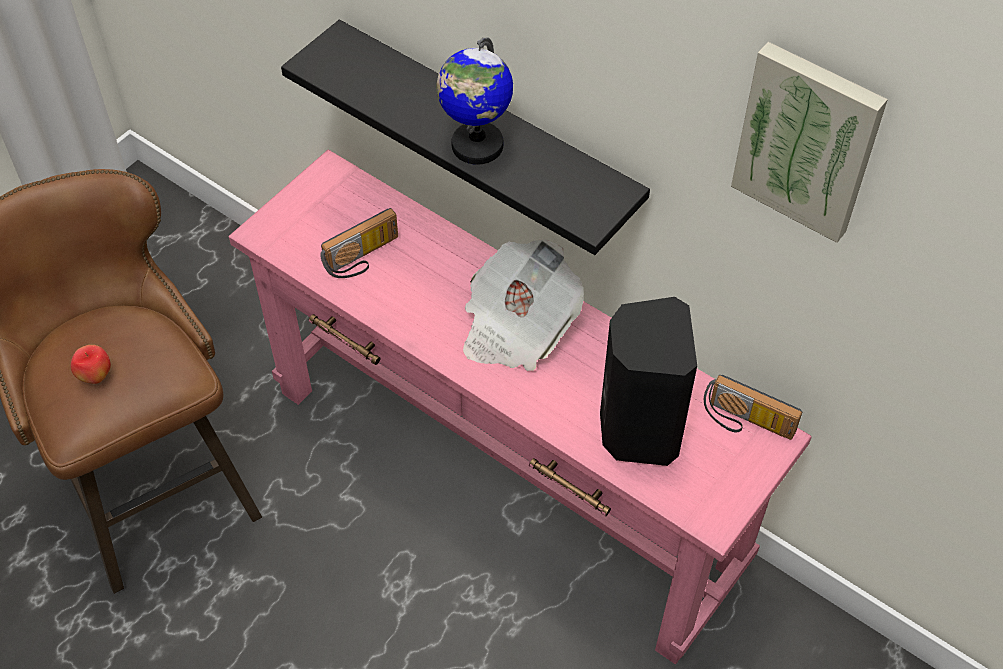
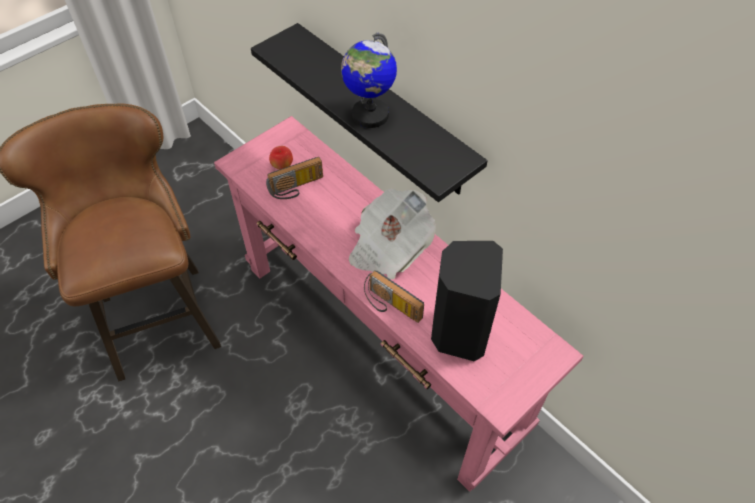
camera: 10 degrees right, 0 degrees up
(95, 376) = (103, 240): apple -> apple (282, 166)
(745, 423) = (536, 339): radio -> radio (390, 306)
(808, 140) = (608, 130): picture -> none

